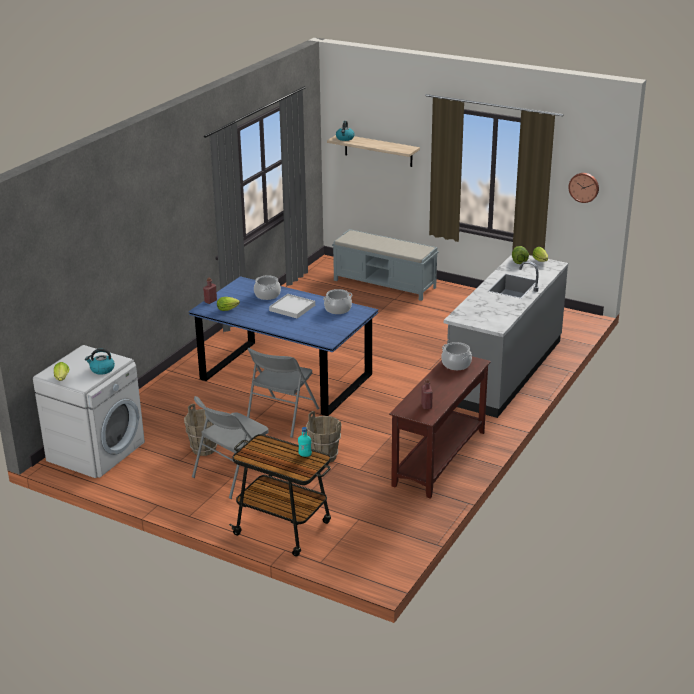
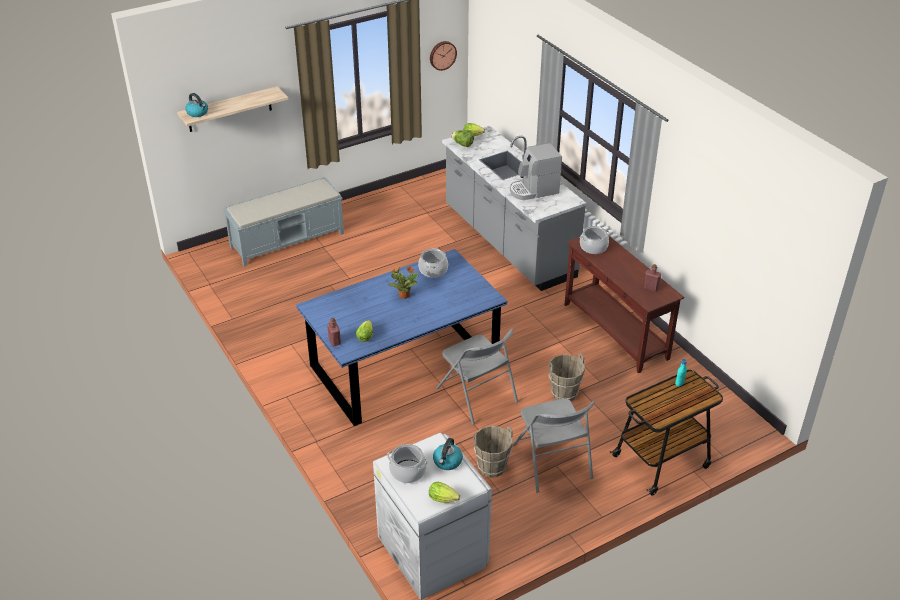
camera: 60 degrees left, 10 degrees up
(267, 295) = (359, 301): cooking pot -> cooking pot (407, 471)
(292, 308) = (403, 295): white tray -> potted plant
(489, 307) = (533, 190): none -> coffee machine

